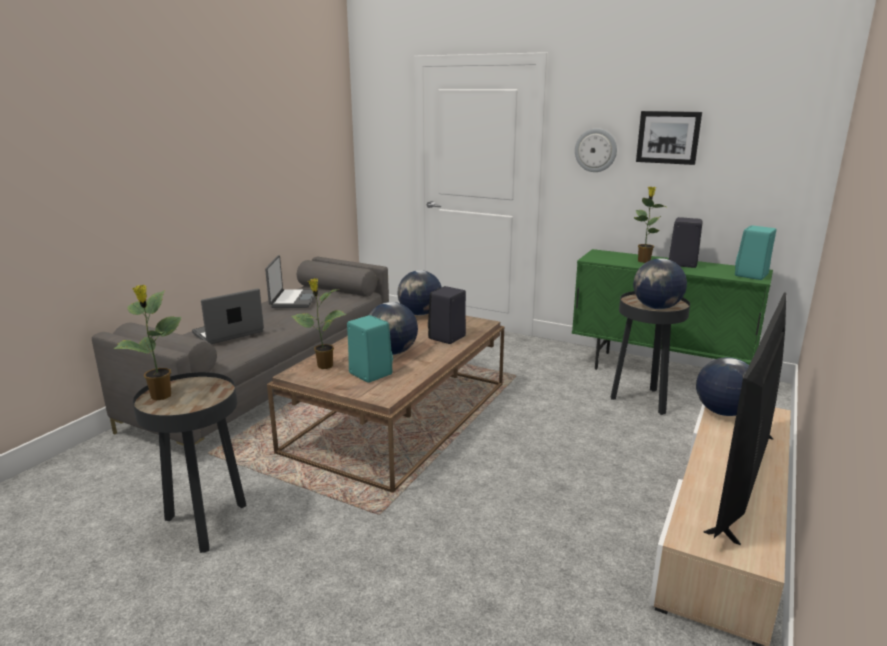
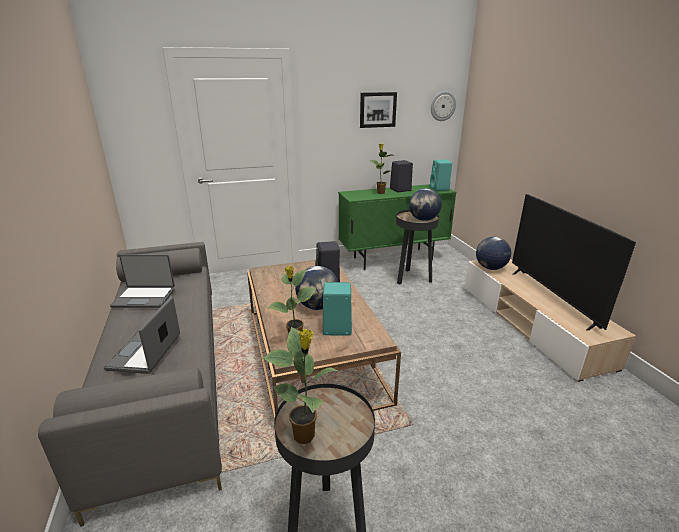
camera: 45 degrees left, 5 degrees up
(293, 300) = (145, 297): laptop -> laptop turned 135 degrees clockwise
(419, 314) = (275, 271): globe -> none
(595, 150) = (332, 122): wall clock -> wall clock (442, 106)

